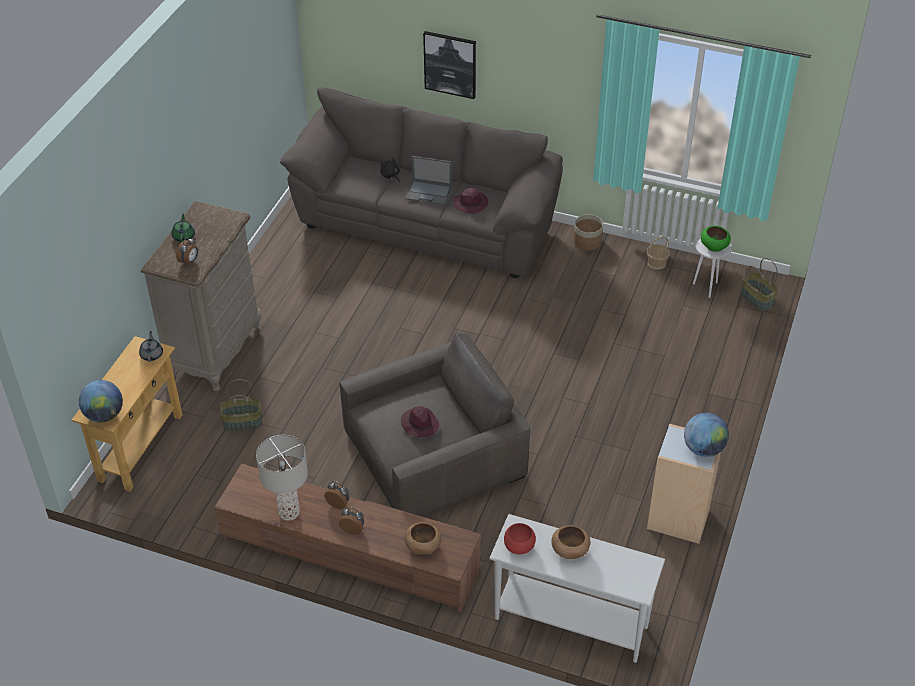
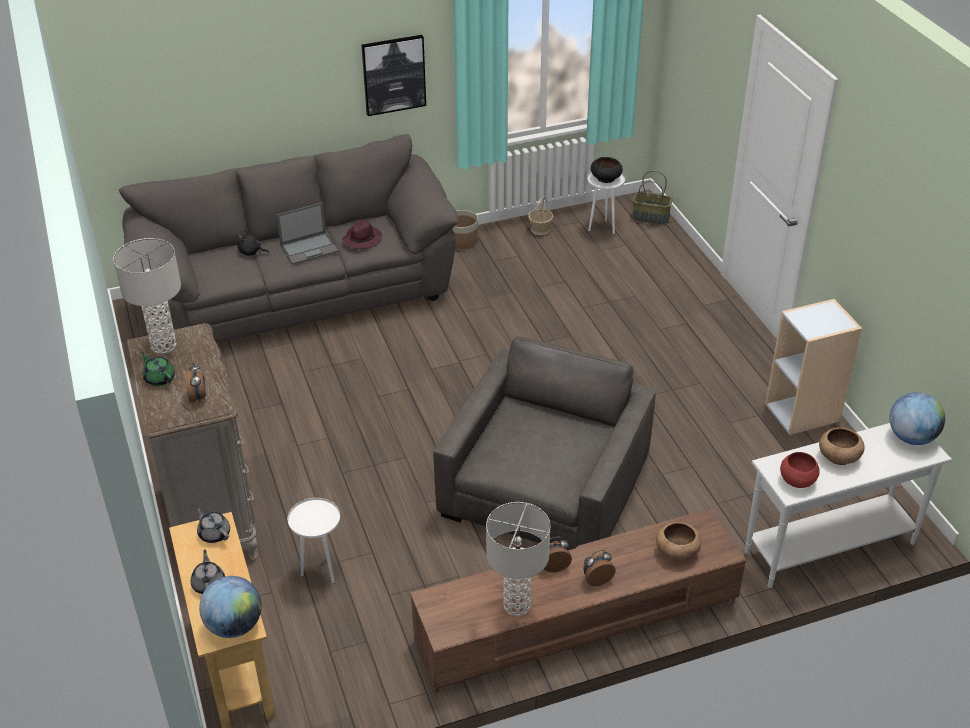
camera: 40 degrees left, 5 degrees down
(118, 382) = (209, 584): none -> grey teapot
(209, 216) = (163, 345): none -> white table lamp
(242, 423) = (321, 572): basket -> white side table
(419, 424) = (548, 447): purple hat -> none
(450, 64) = (272, 97): picture -> picture (393, 74)
(703, 449) = (832, 315): globe -> globe (911, 437)
(714, 246) = (605, 178): green bowl -> black bowl

